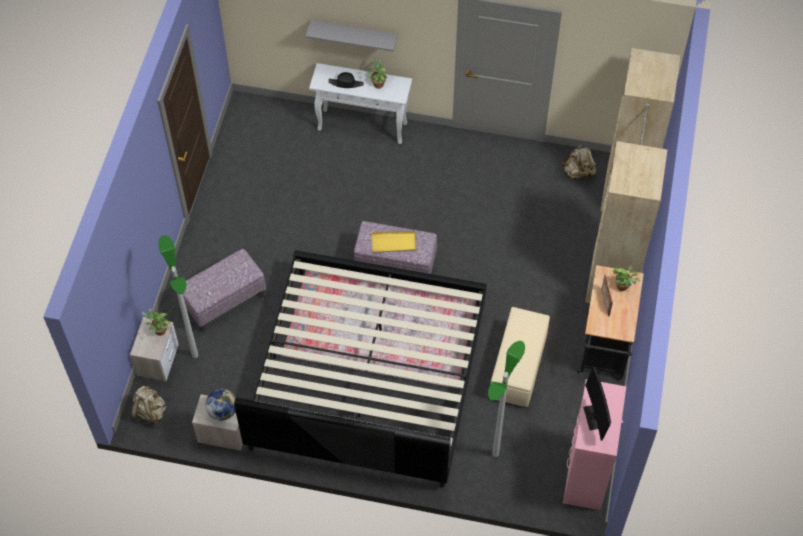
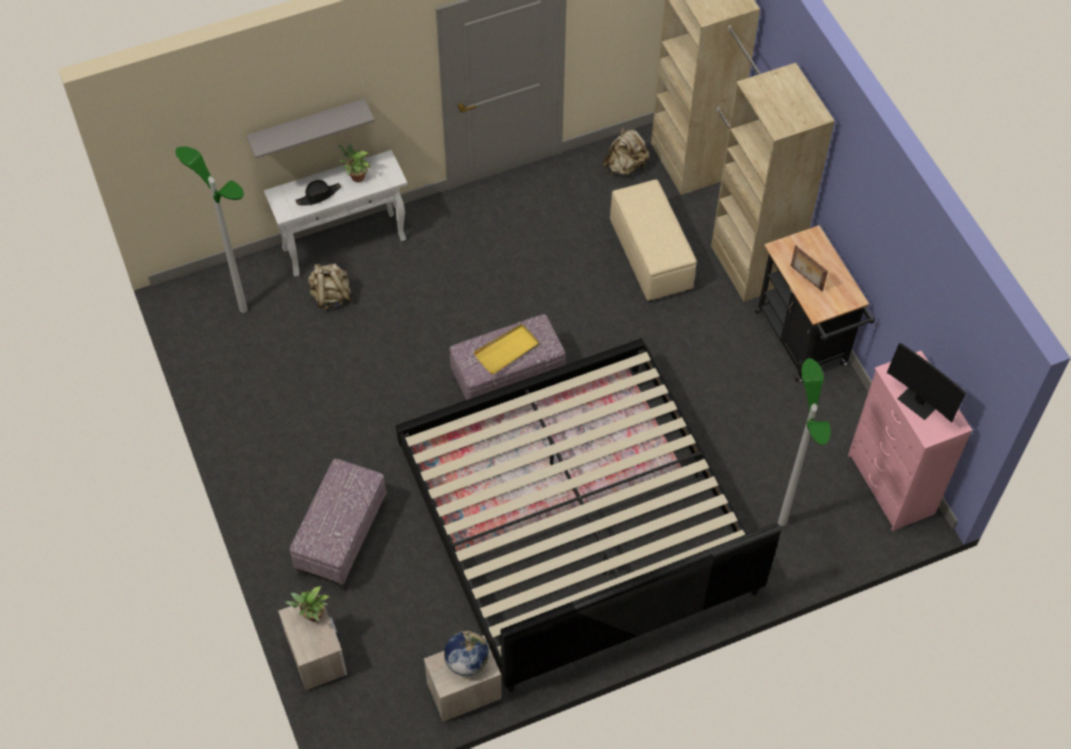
camera: 35 degrees left, 0 degrees up
(150, 412) = (357, 723): beige backpack -> beige backpack (331, 296)
(194, 355) = (356, 622): floor lamp -> floor lamp (243, 309)
(517, 367) = (730, 414): beige ottoman -> beige ottoman (651, 256)
(623, 287) = (811, 251): potted plant -> none

